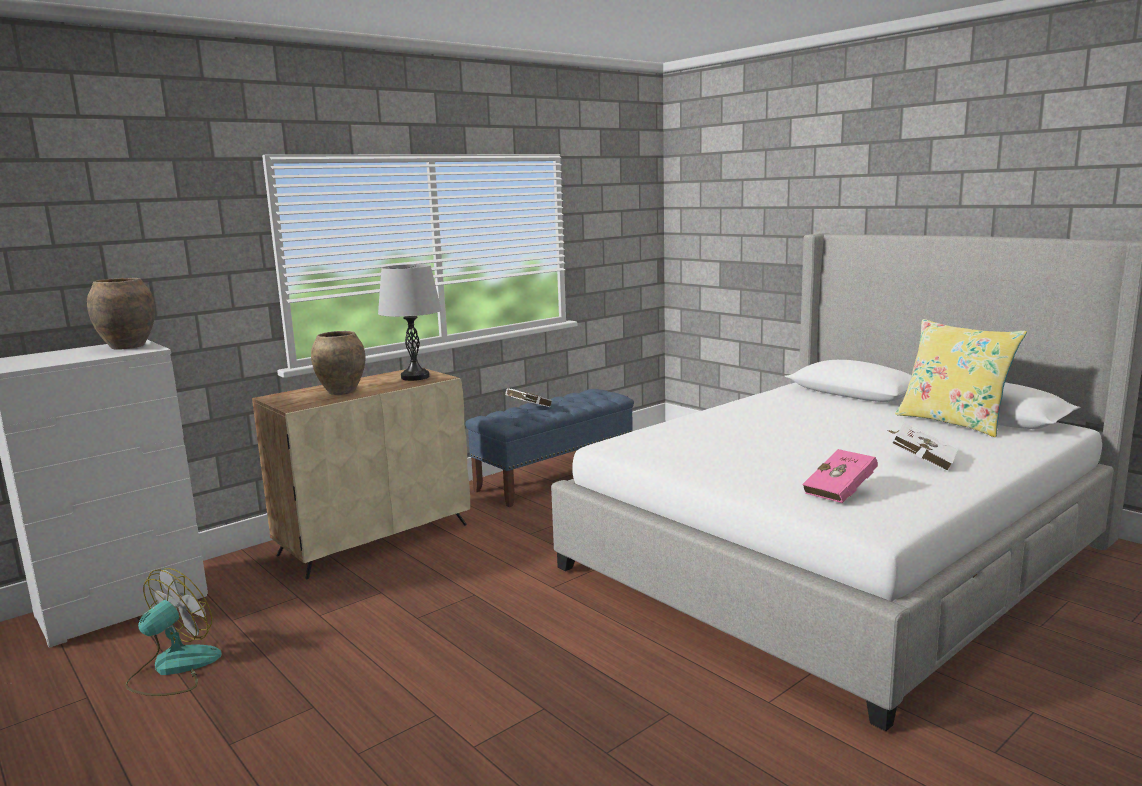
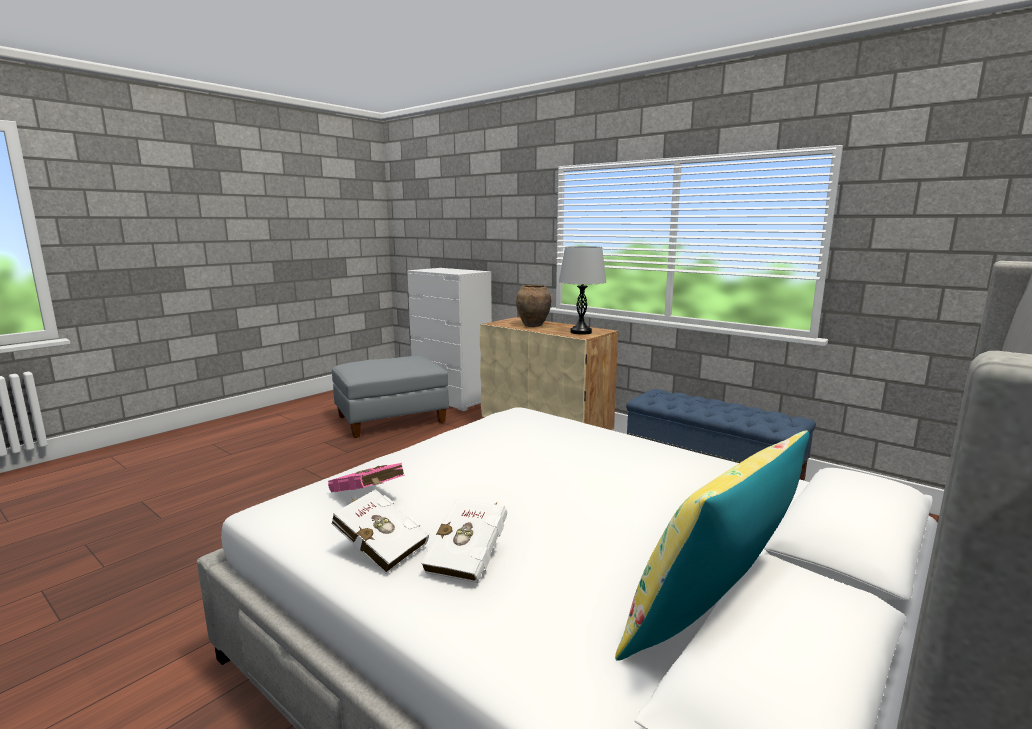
camera: 80 degrees right, 0 degrees up
(128, 347) = (465, 271): brown vase -> none
(173, 668) = (391, 420): fan -> grey ottoman
(527, 409) = (693, 400): white book -> white book (380, 548)

